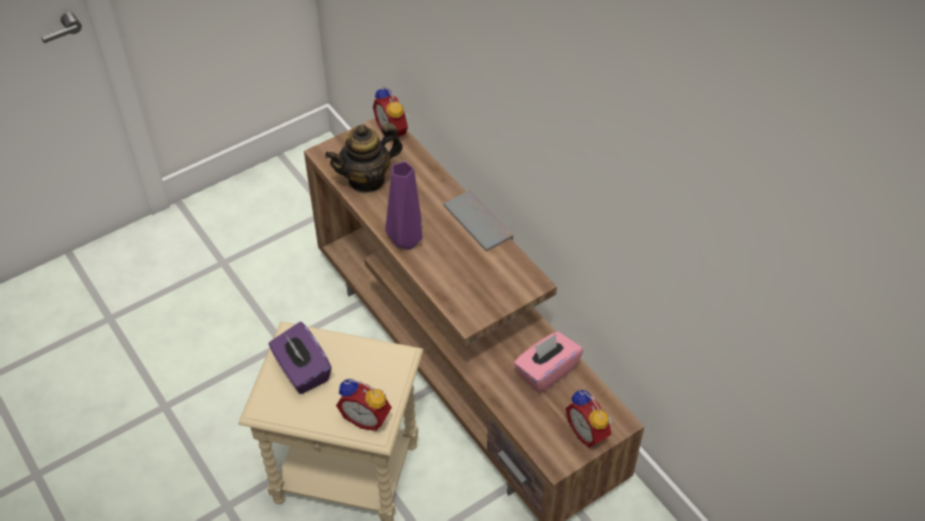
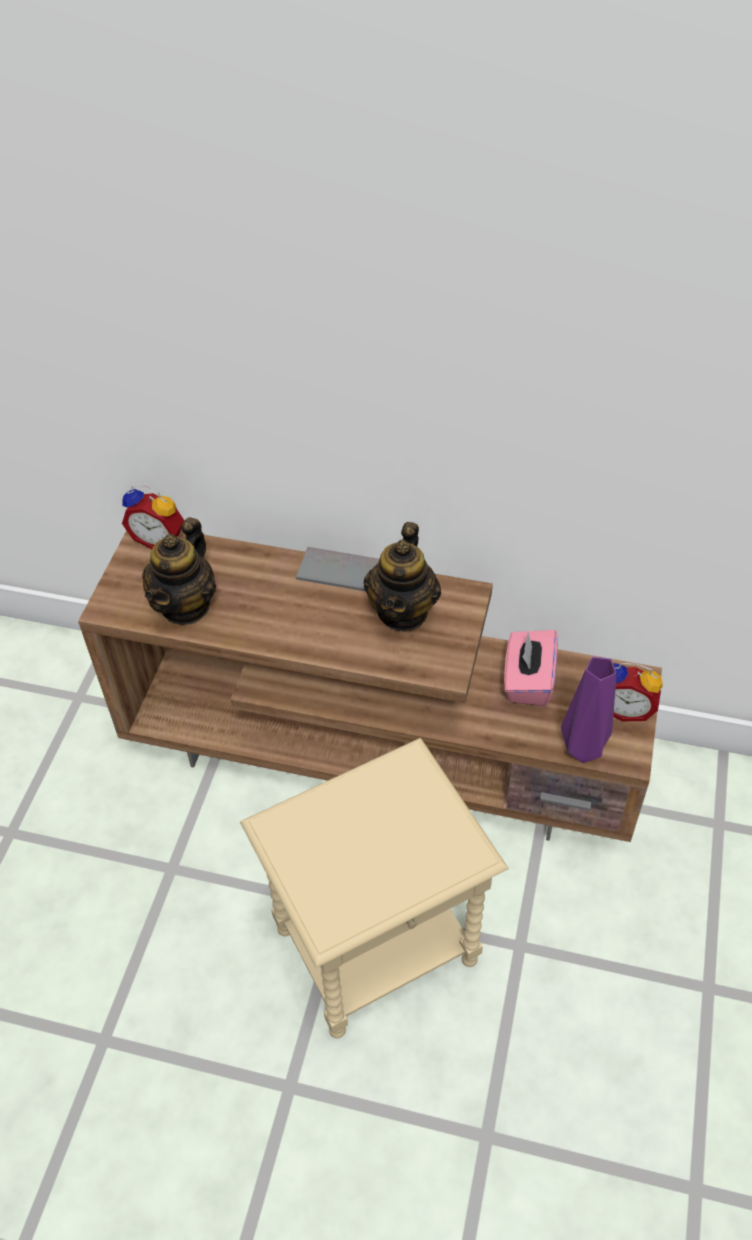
camera: 40 degrees left, 0 degrees up
(302, 371) = (326, 854): purple tissue box -> none
(367, 417) = (447, 847): alarm clock -> none
(405, 239) = (296, 638): purple vase -> purple vase (581, 748)
(481, 266) = (403, 611): none -> teapot

